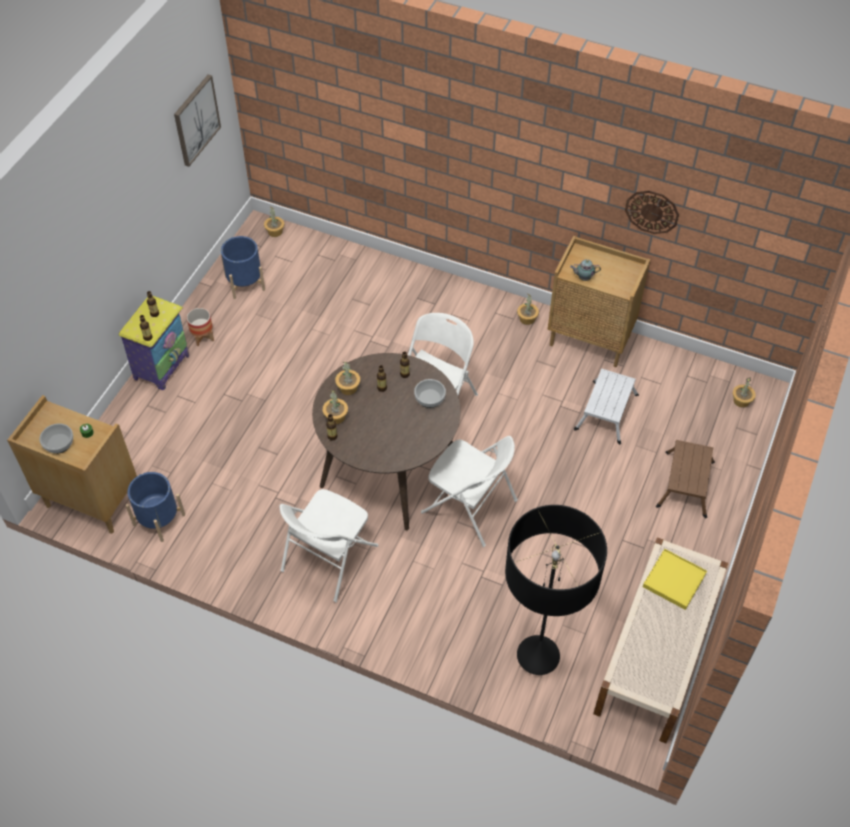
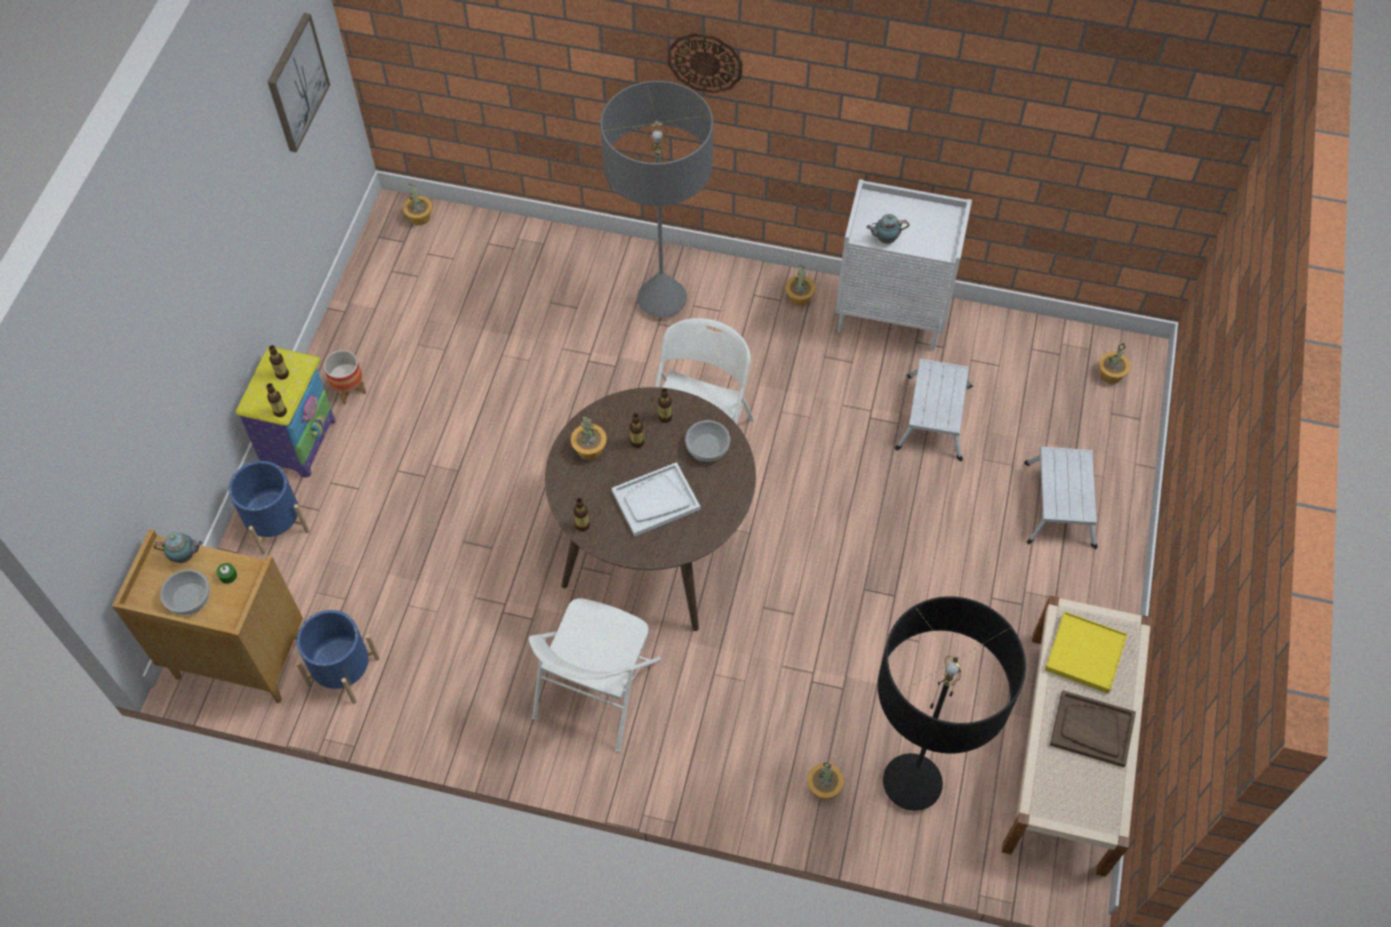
camera: 10 degrees left, 5 degrees up
(62, 416) = (185, 556): none -> teapot
(245, 283) = (393, 300): blue planter -> blue planter (276, 524)
(335, 417) = (581, 495): potted plant -> potted plant (823, 787)
(386, 427) = (655, 501): none -> white tray
(430, 308) = (662, 301): none -> grey floor lamp
(469, 507) = (775, 583): white chair -> none
(590, 340) = (892, 317): brown cabinet -> white cabinet
(652, 211) = (973, 136): wall clock -> wall clock (705, 62)
(668, 632) = (1091, 729): none -> brown tray
(685, 484) = (1060, 505): brown step ladder -> white step ladder

